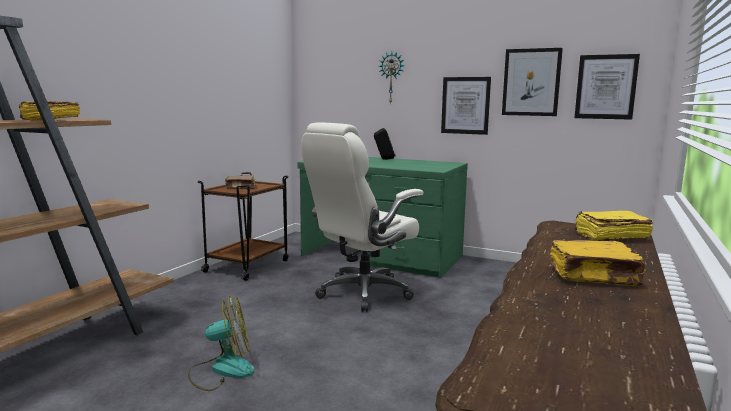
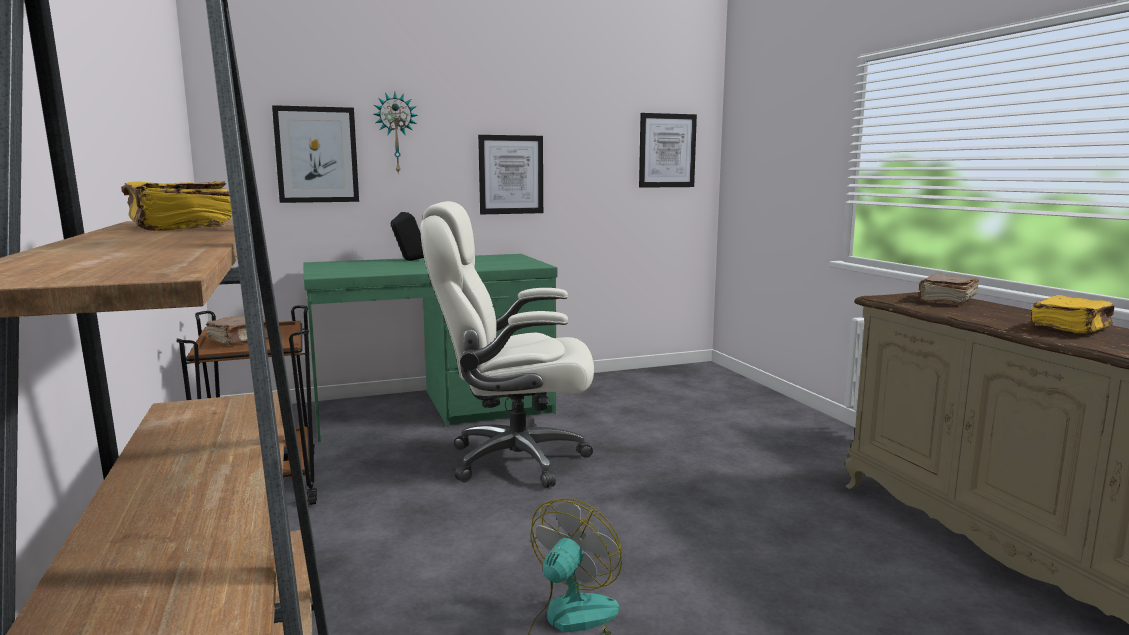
camera: 45 degrees left, 0 degrees up
(362, 293) = (514, 460): white office chair -> white office chair turned 90 degrees clockwise
(531, 82) = (590, 144): picture -> picture (316, 155)
(610, 237) = (946, 300): yellow book -> brown book

